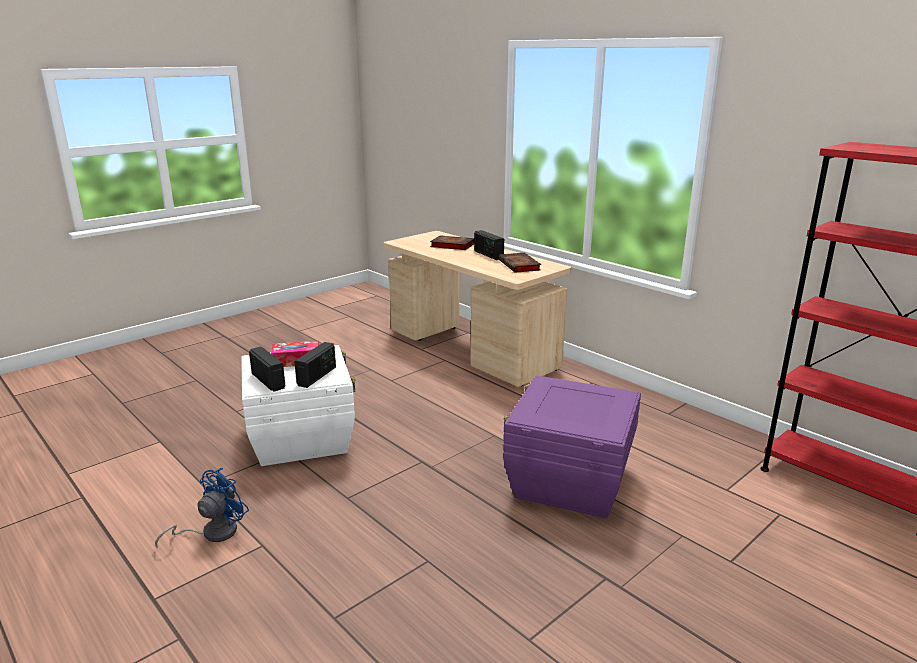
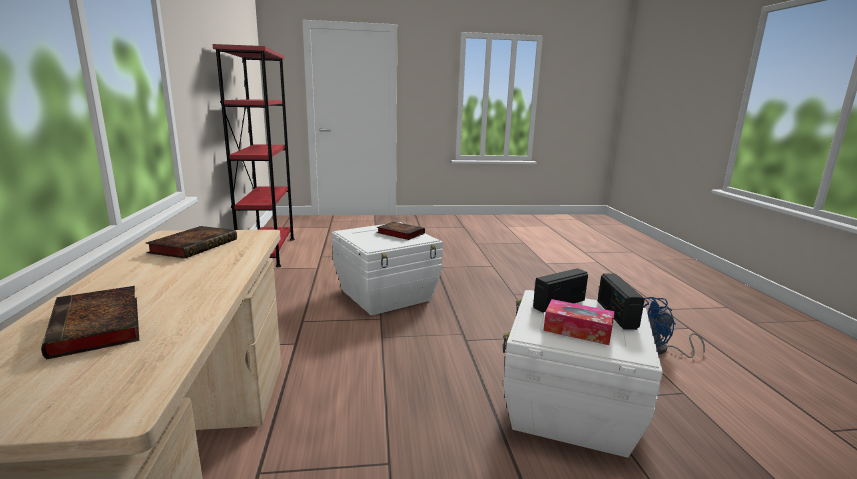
camera: 145 degrees left, 5 degrees down
(488, 255) = (150, 276): radio -> none
(568, 482) = (387, 295): purple storage box -> white storage box
(569, 414) = (399, 233): none -> book

